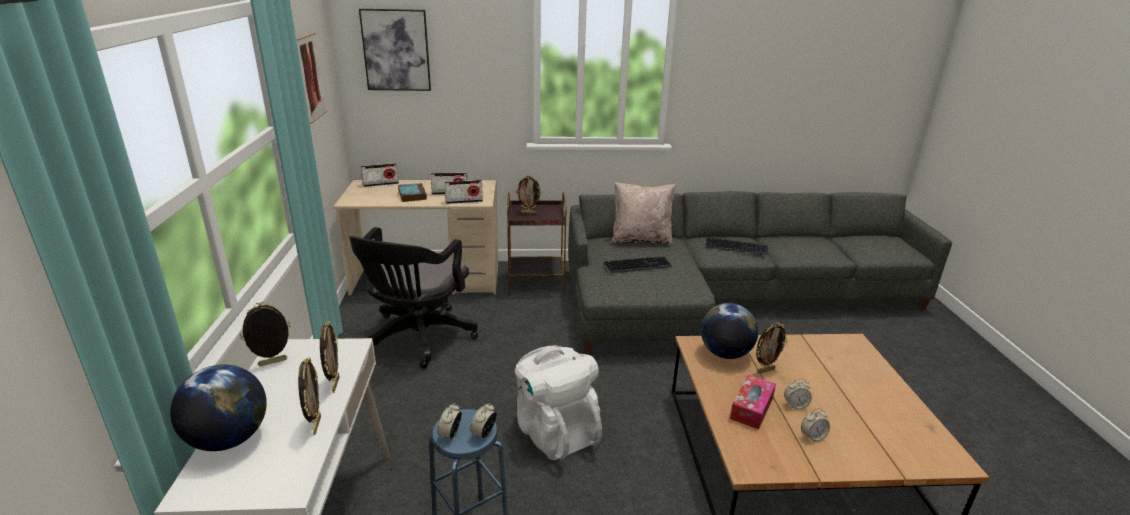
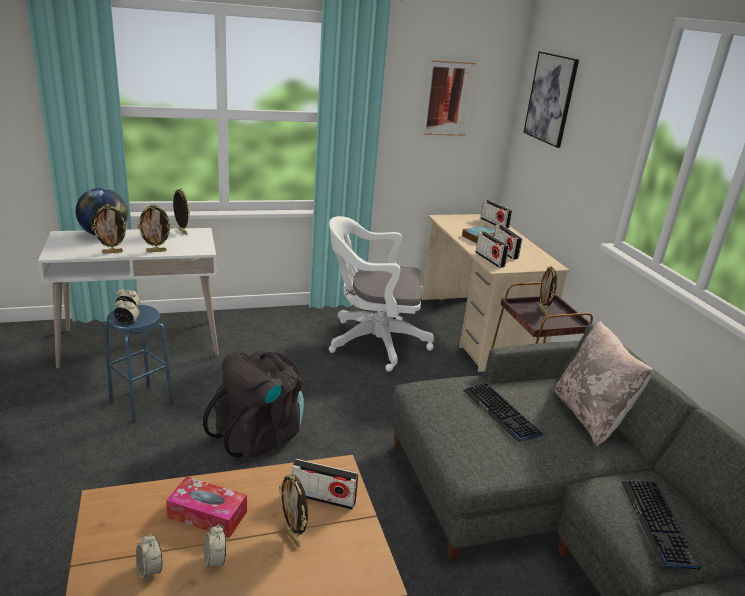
camera: 75 degrees right, 0 degrees up
(417, 340) = (372, 342): black office chair -> white office chair
(555, 431) = (259, 435): white backpack -> black backpack
(725, 353) = (323, 498): globe -> radio

